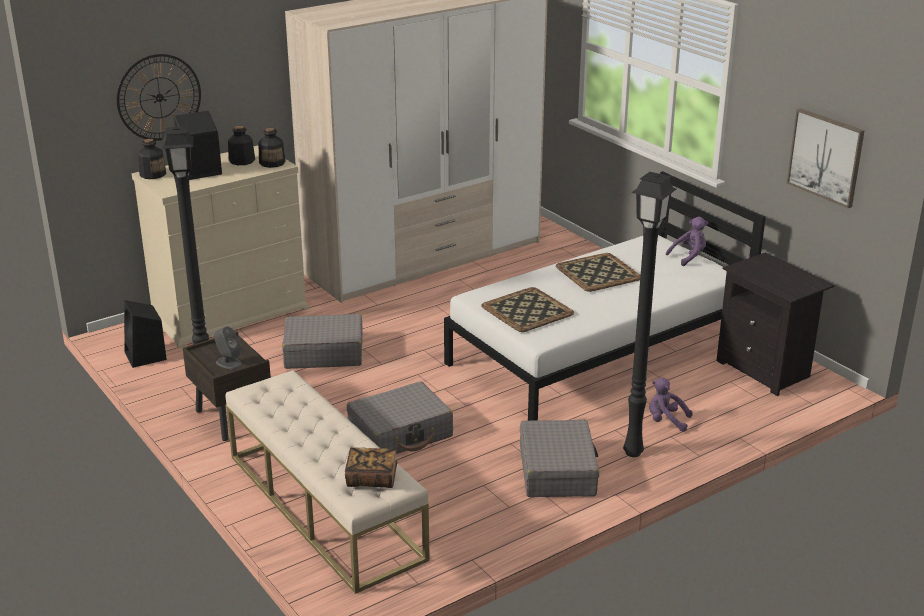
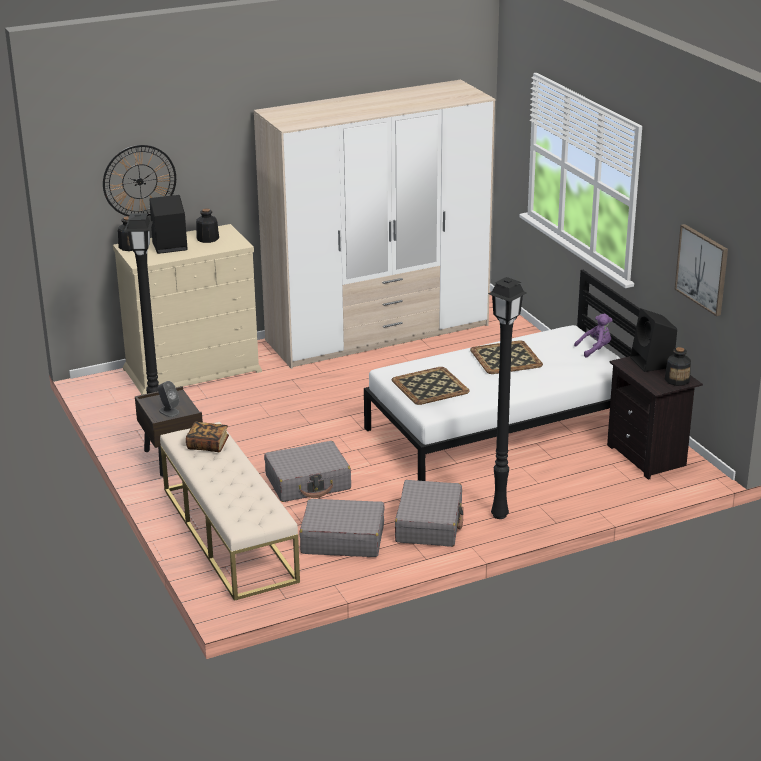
camera: 10 degrees right, 0 degrees up
(146, 356) = (114, 402): black speaker -> black speaker (652, 363)
(272, 163) = (233, 242): bottle -> bottle (677, 380)
(323, 353) = (263, 411): grey suitcase -> grey suitcase (342, 539)
(371, 478) = (255, 510): book -> book (208, 445)
(666, 421) = (539, 492): purple plush toy -> none

